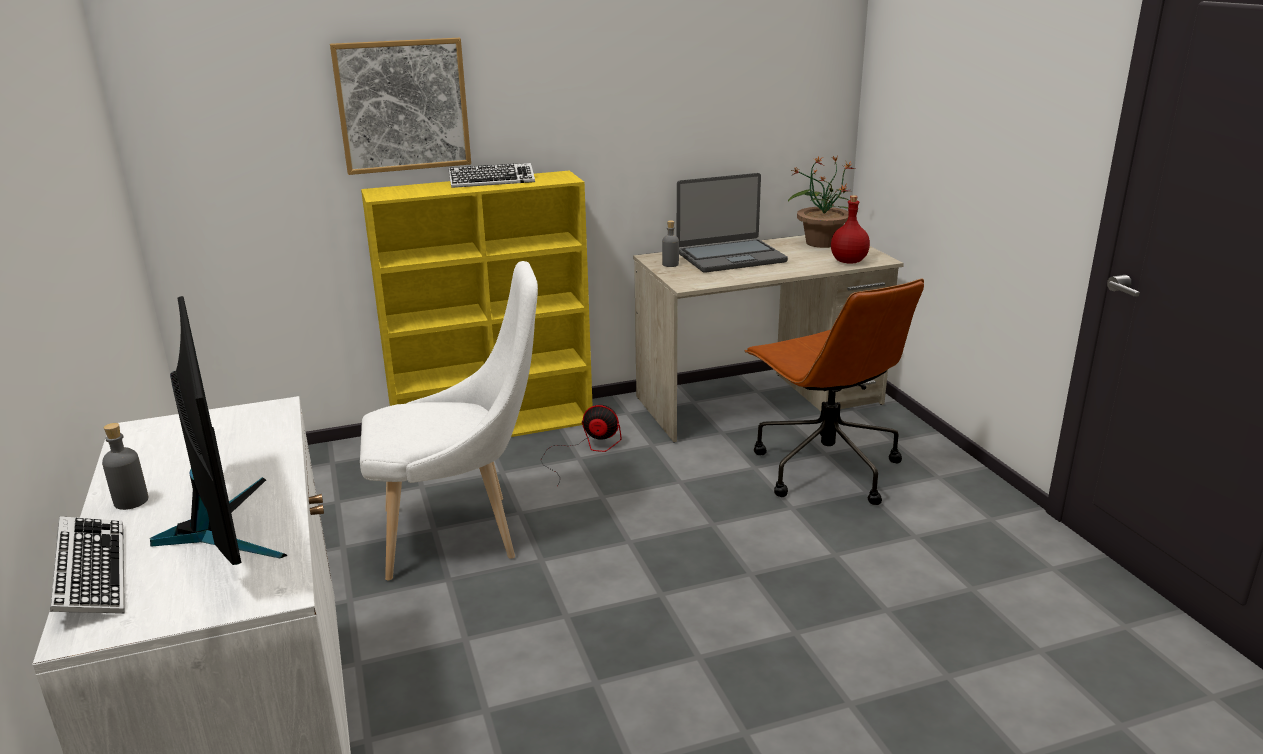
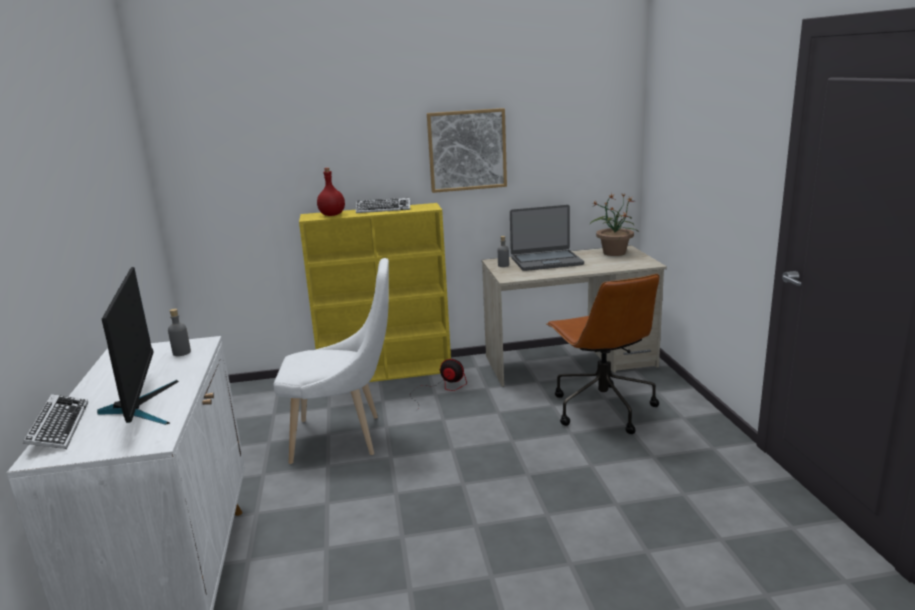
camera: 10 degrees right, 5 degrees down
(131, 501) = (98, 390): grey bottle -> grey bottle (181, 352)
(402, 105) = (327, 161): picture -> picture (467, 150)
(848, 261) = (627, 265): red bottle -> red bottle (332, 215)

